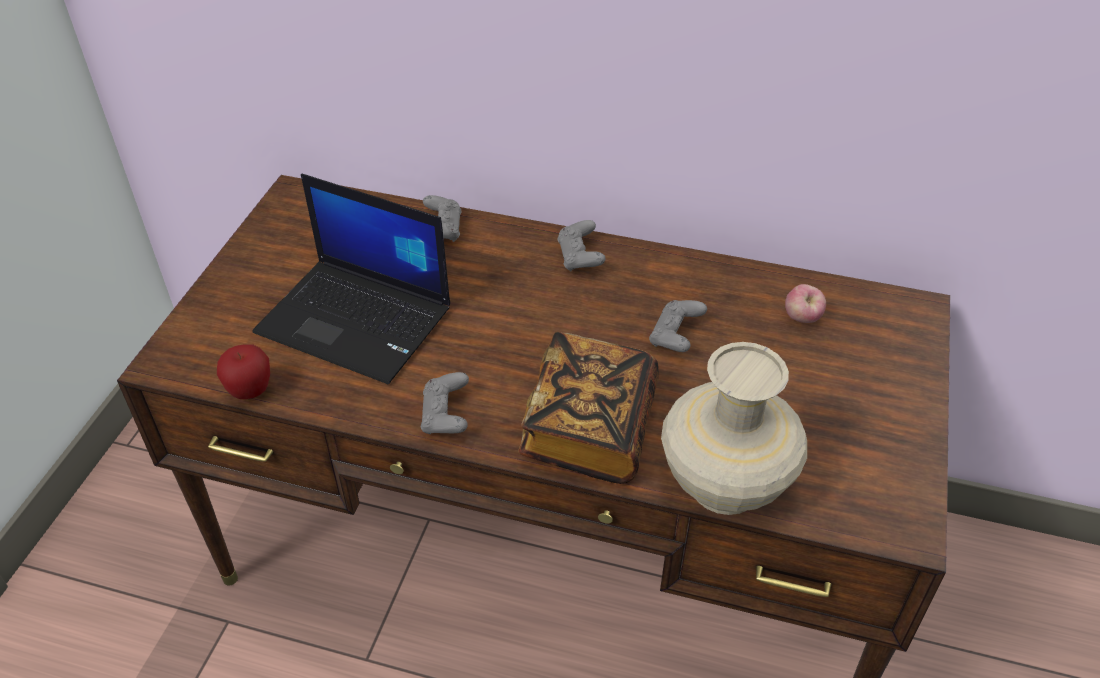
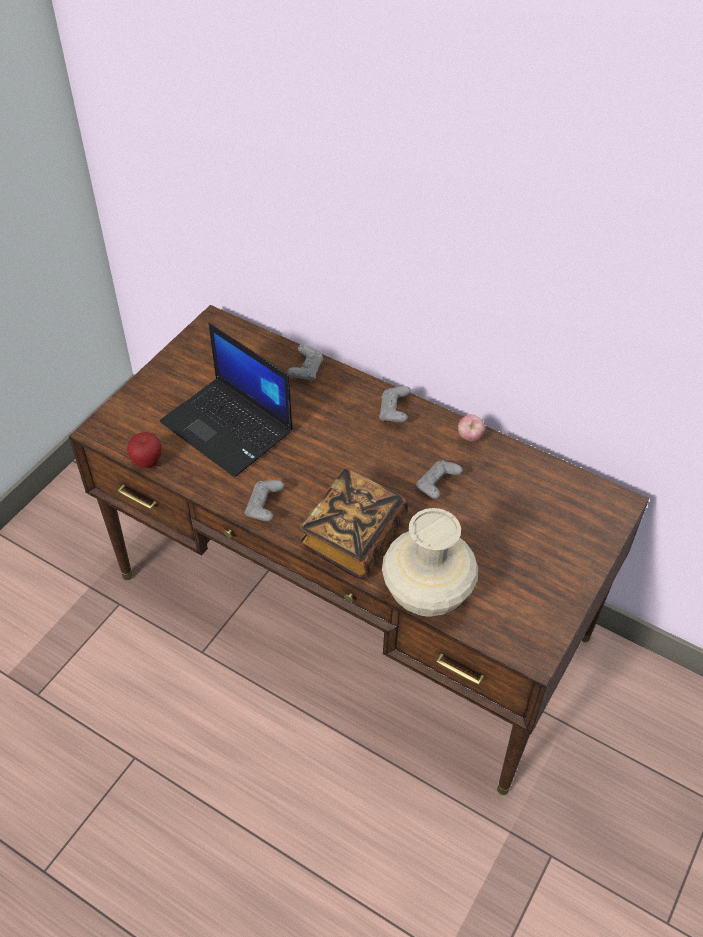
camera: 15 degrees right, 5 degrees up
(802, 318) = (531, 492): apple -> apple (469, 437)

